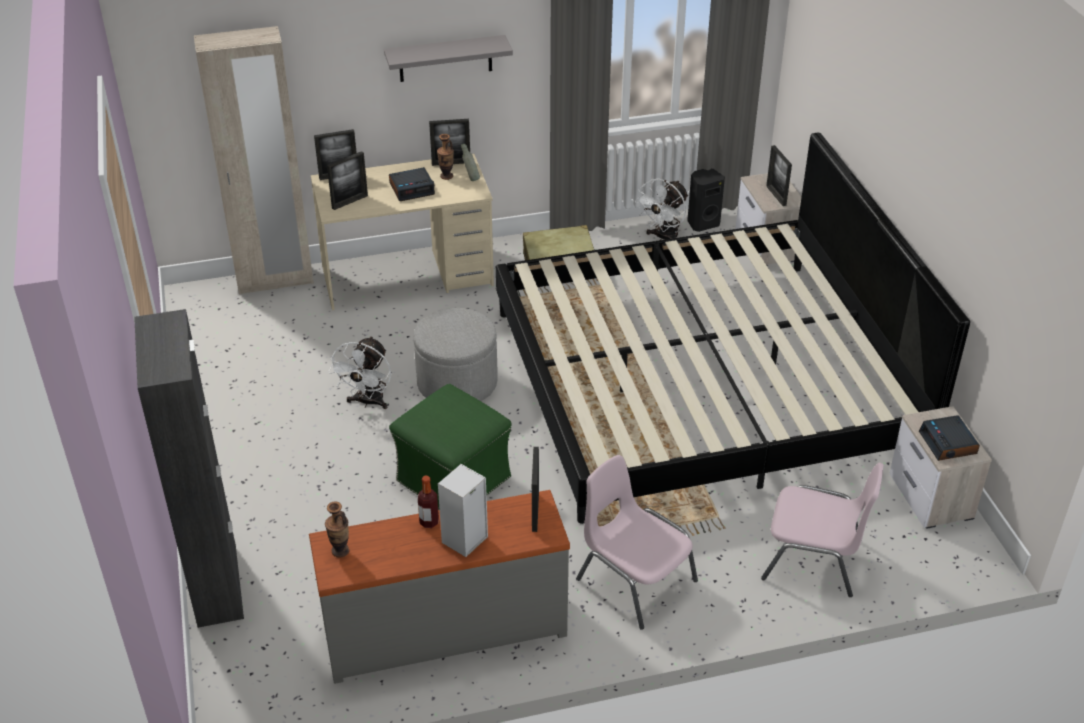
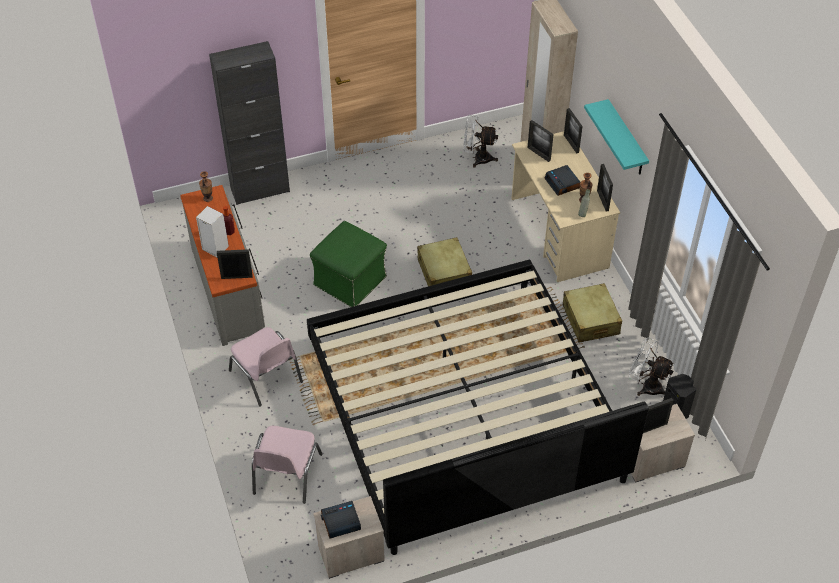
camera: 85 degrees right, 10 degrees up
(368, 402) = (418, 231): white fan -> white fan (477, 158)
(445, 58) = (626, 139): grey shelf -> turquoise shelf
(457, 382) = (444, 273): grey ottoman -> beige suitcase
(634, 580) = (267, 377): pink chair -> pink chair turned 105 degrees clockwise

